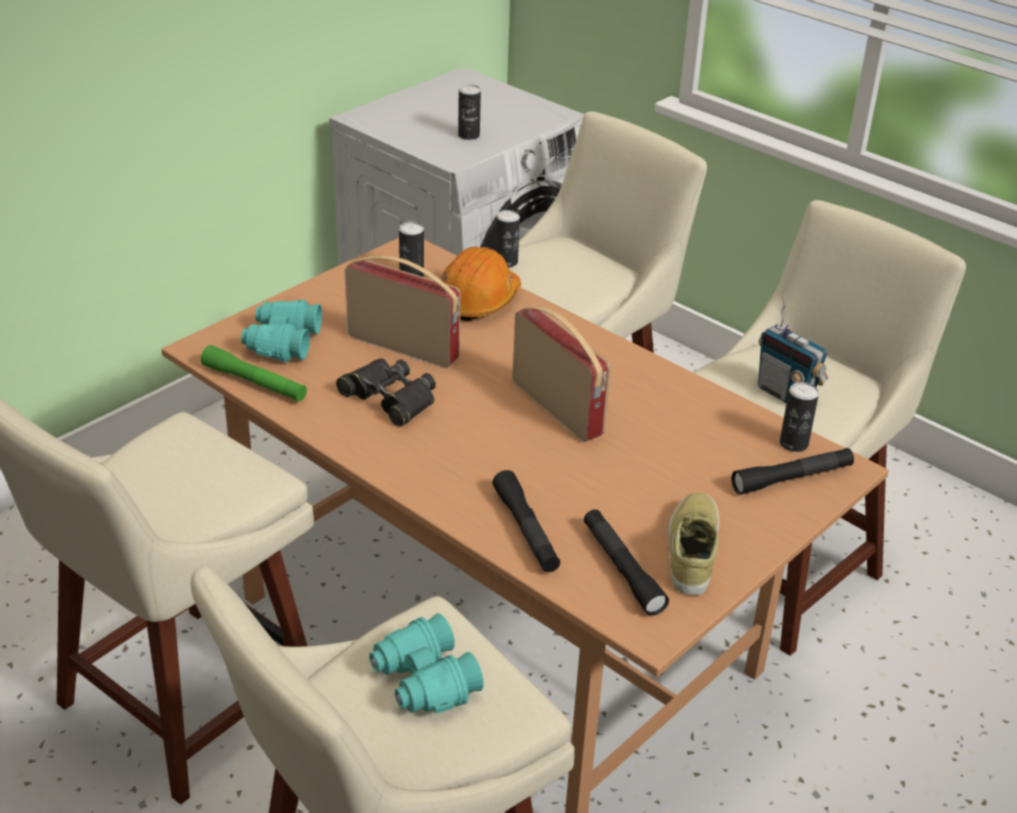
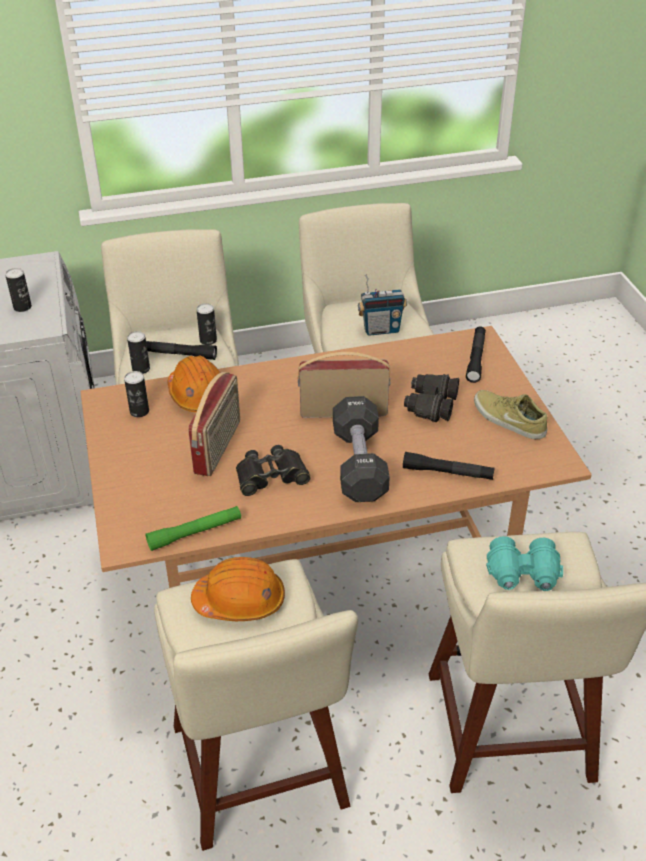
camera: 55 degrees left, 5 degrees up
(203, 466) = (240, 601): none -> orange hard hat
(282, 343) = (158, 502): turquoise binoculars -> none
(404, 347) = (219, 447): radio -> radio turned 135 degrees clockwise
(472, 454) = (359, 464): none -> black dumbbell
(622, 569) = (506, 451): black flashlight -> black flashlight (179, 355)
(645, 472) = (430, 405): none -> black binoculars
(793, 443) = (447, 344): can -> can (208, 340)

